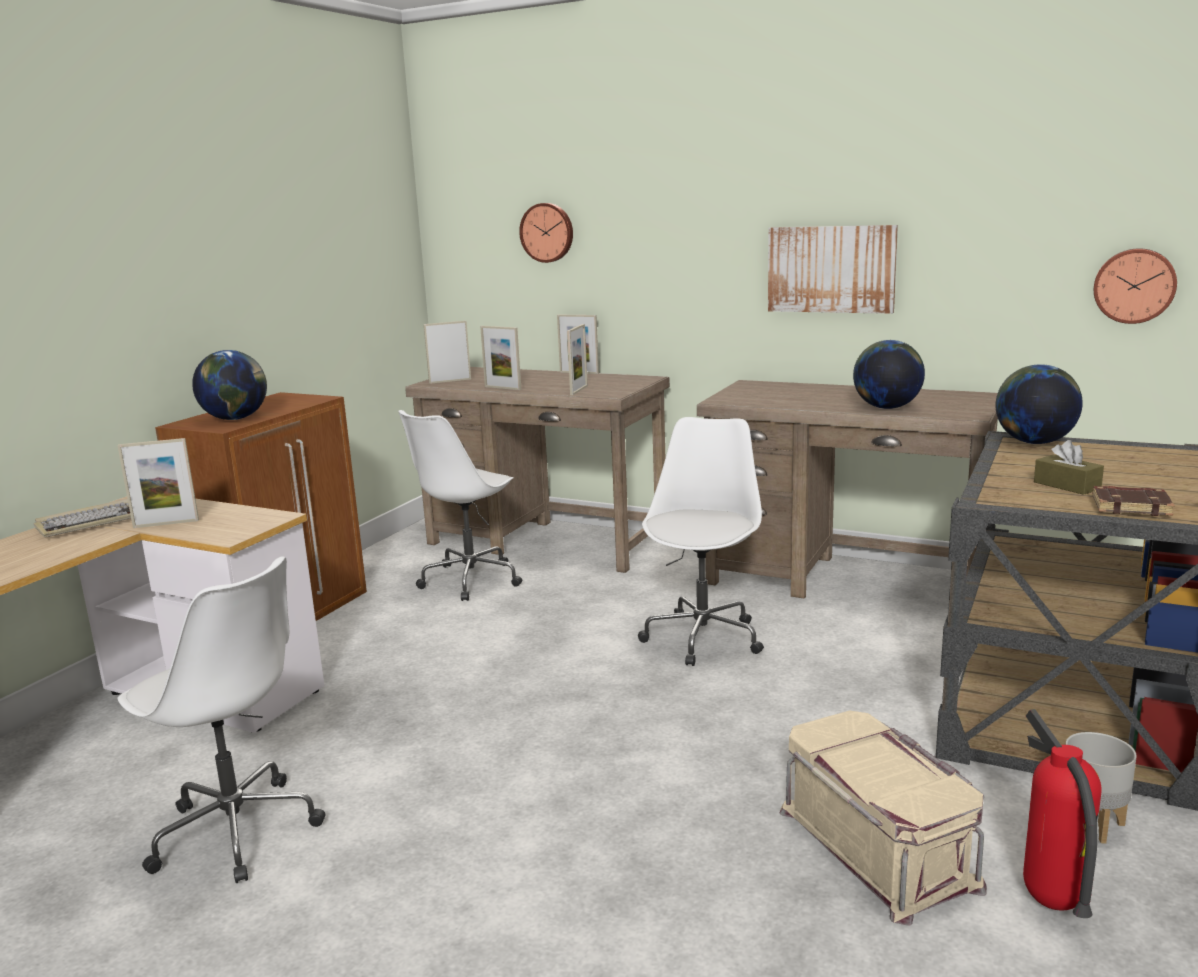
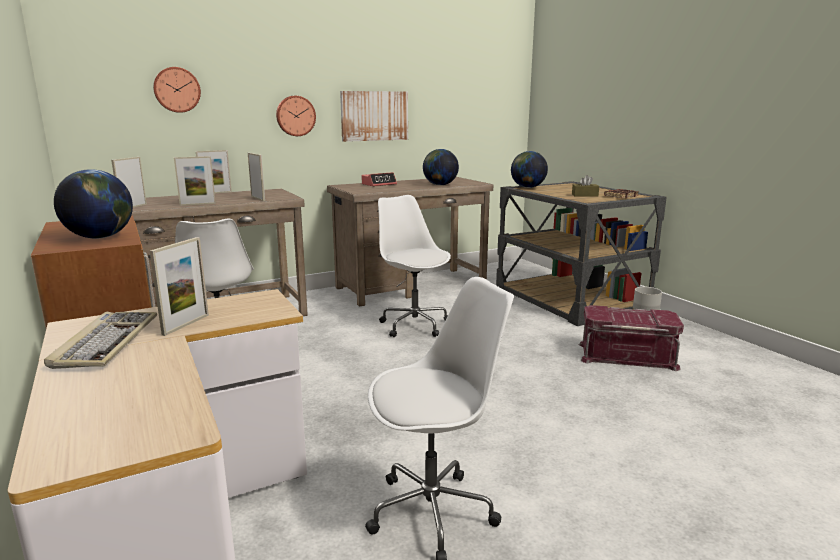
camera: 55 degrees left, 0 degrees up
(806, 390) = (379, 184): none -> alarm clock
(879, 846) = (627, 355): beige storage box -> red storage box
(1051, 902) = (683, 345): fire extinguisher -> none
(1134, 285) = (499, 122): wall clock -> wall clock (295, 116)

